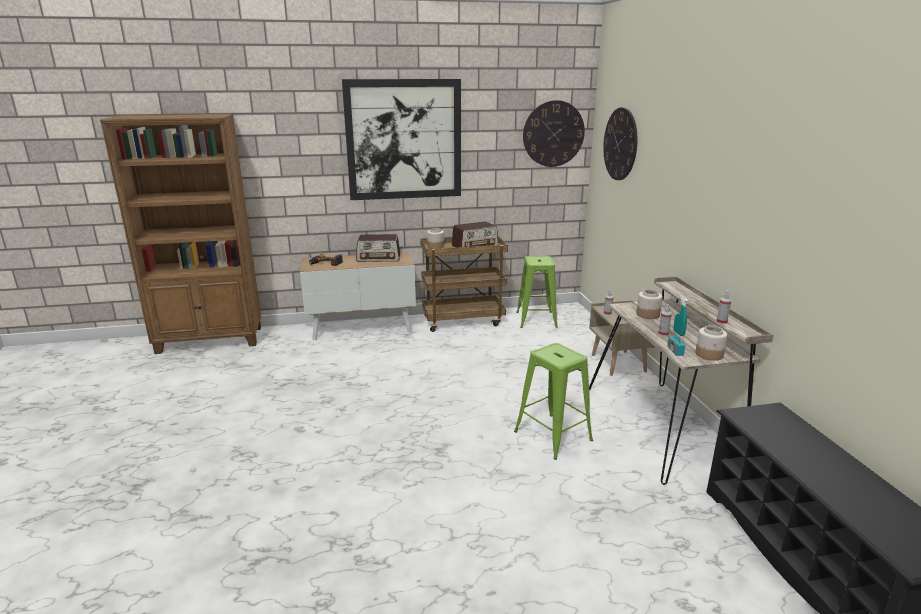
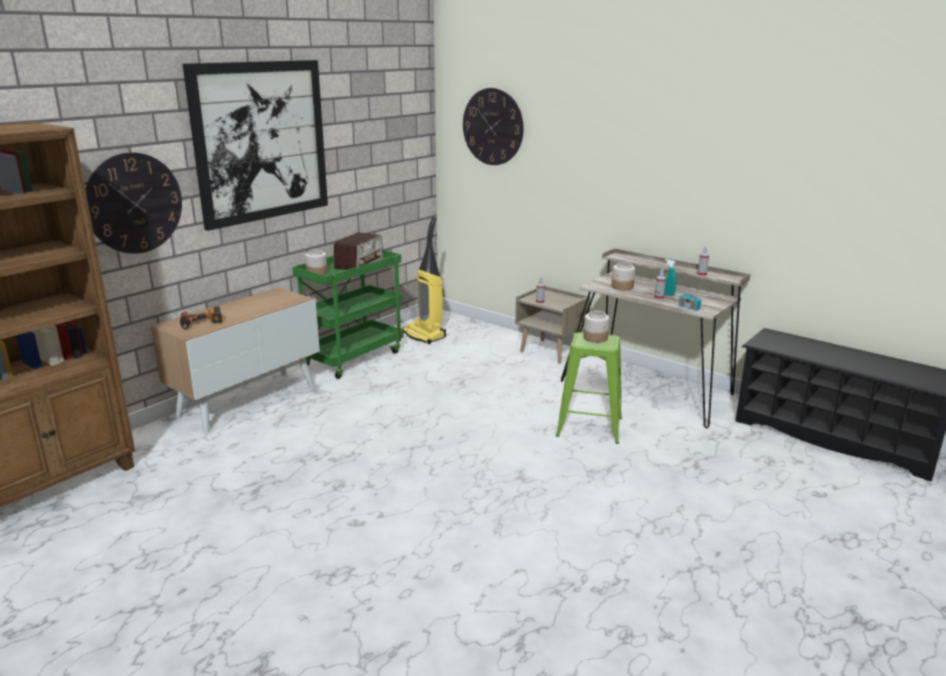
camera: 40 degrees left, 0 degrees up
(379, 258) = (257, 302): radio -> none
(463, 320) = (353, 357): brown cart -> green cart
(536, 319) = (425, 335): green stool -> vacuum cleaner
(553, 134) = (404, 121): wall clock -> wall clock (134, 203)
(709, 355) = (711, 303): jar -> jar (595, 338)

